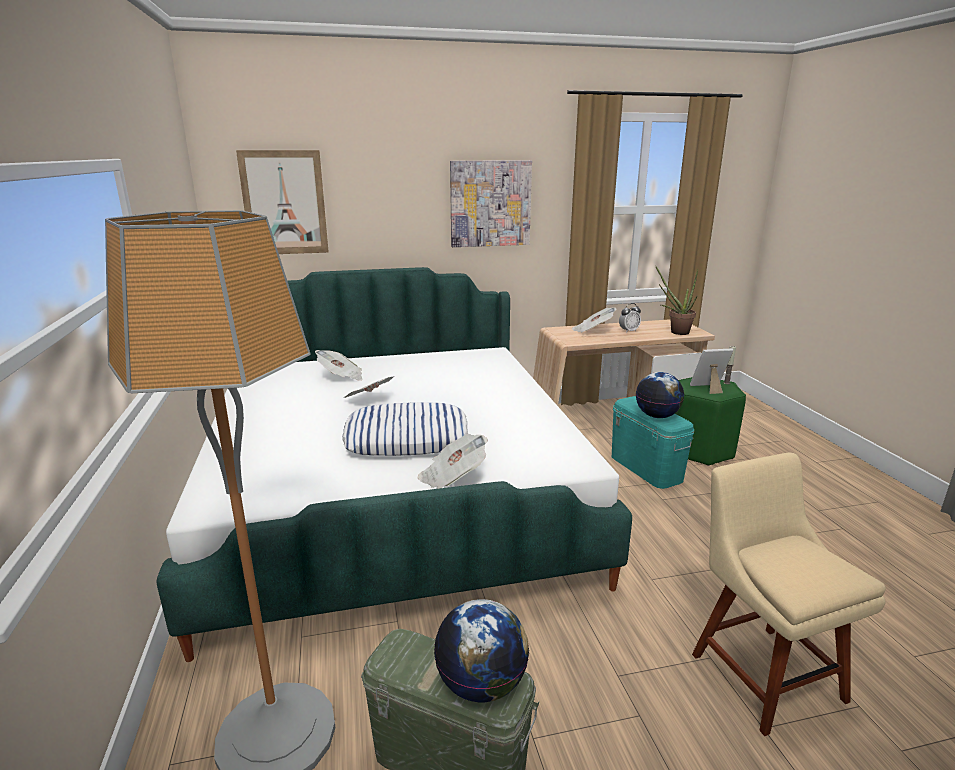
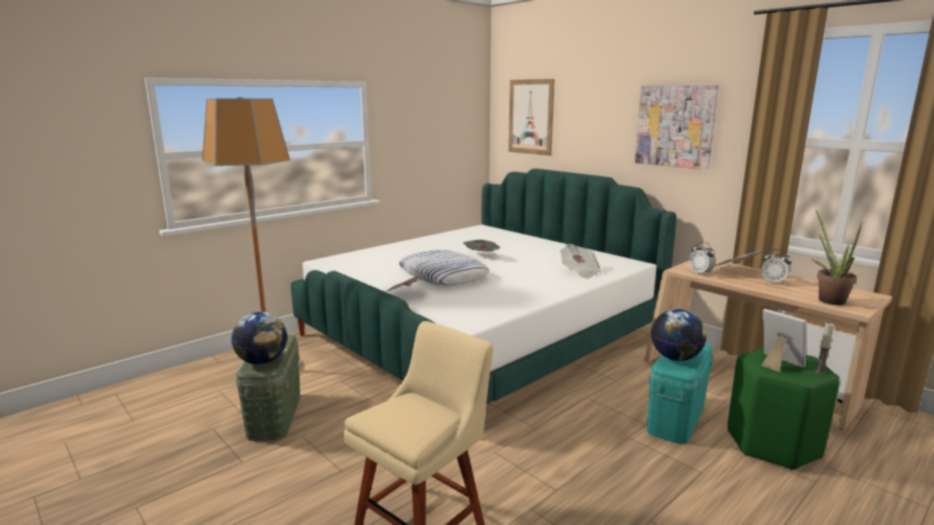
camera: 60 degrees right, 5 degrees down
(341, 377) = (505, 243): newspaper -> newspaper (580, 272)
(587, 340) = (700, 273): none -> alarm clock

